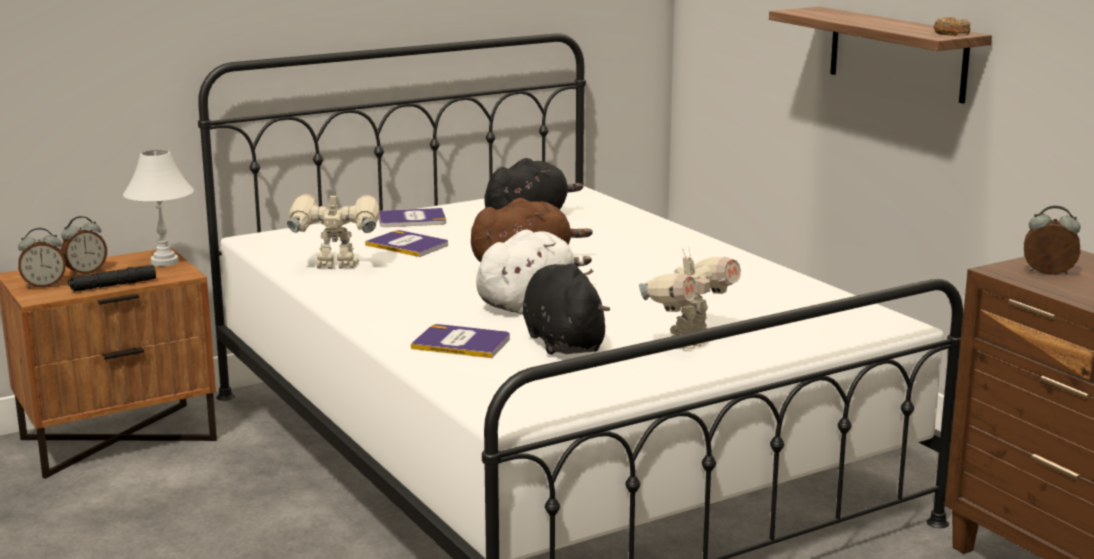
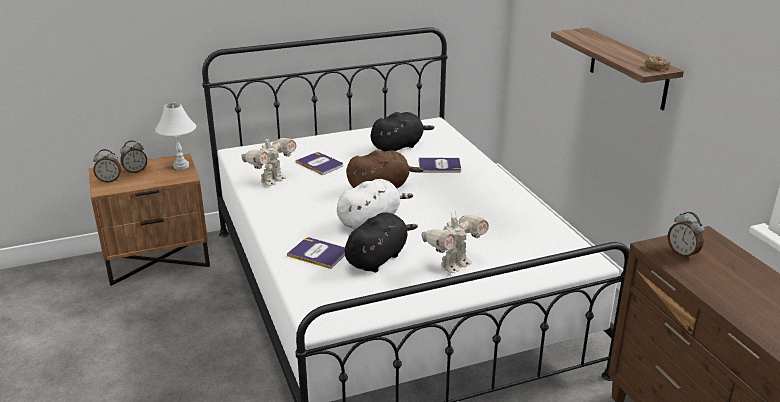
camera: 10 degrees right, 10 degrees up
(113, 285) = (146, 183): black flashlight -> none
(336, 267) = (272, 180): toy robot -> toy robot turned 120 degrees clockwise
(411, 219) = (330, 142): book -> book (439, 166)
(562, 342) = (378, 258): black plush toy -> black plush toy turned 45 degrees clockwise
(1048, 274) = (682, 253): alarm clock -> alarm clock turned 150 degrees counterclockwise

